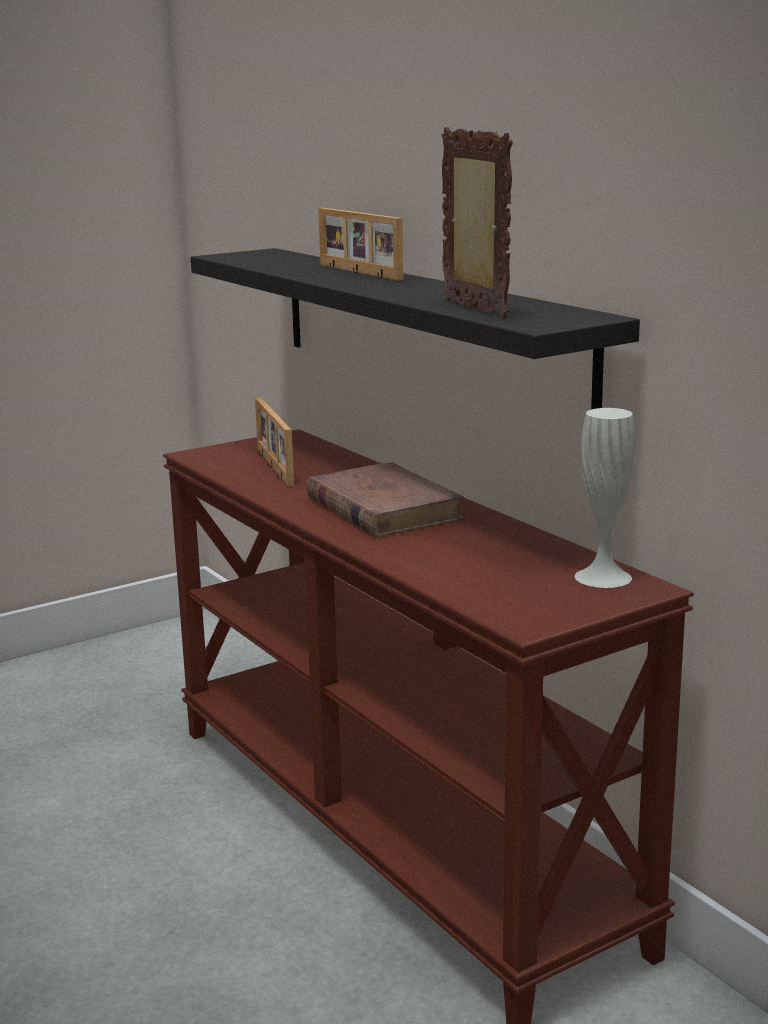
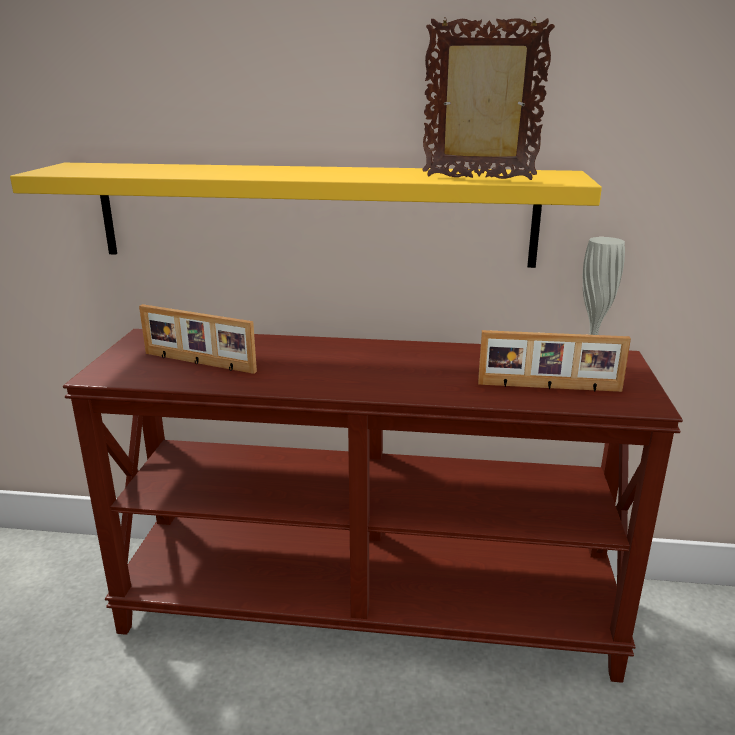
camera: 50 degrees left, 5 degrees up
(358, 272) = (250, 168): picture frame -> picture frame (549, 387)
(383, 508) = (364, 365): brown book -> none
(424, 331) = (313, 214): black shelf -> yellow shelf

